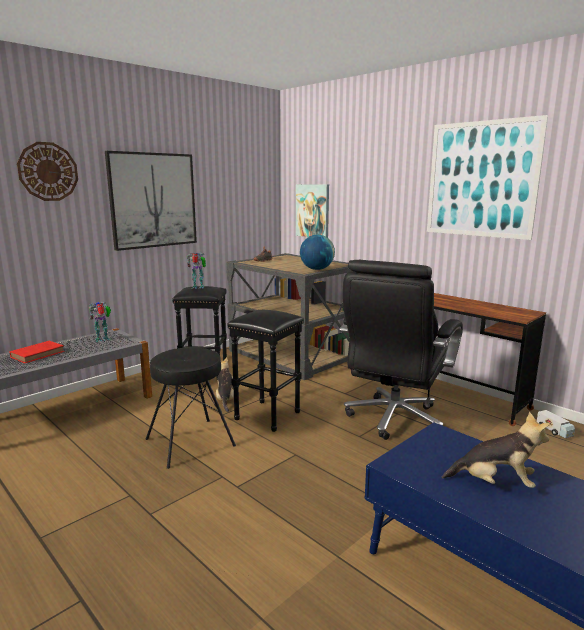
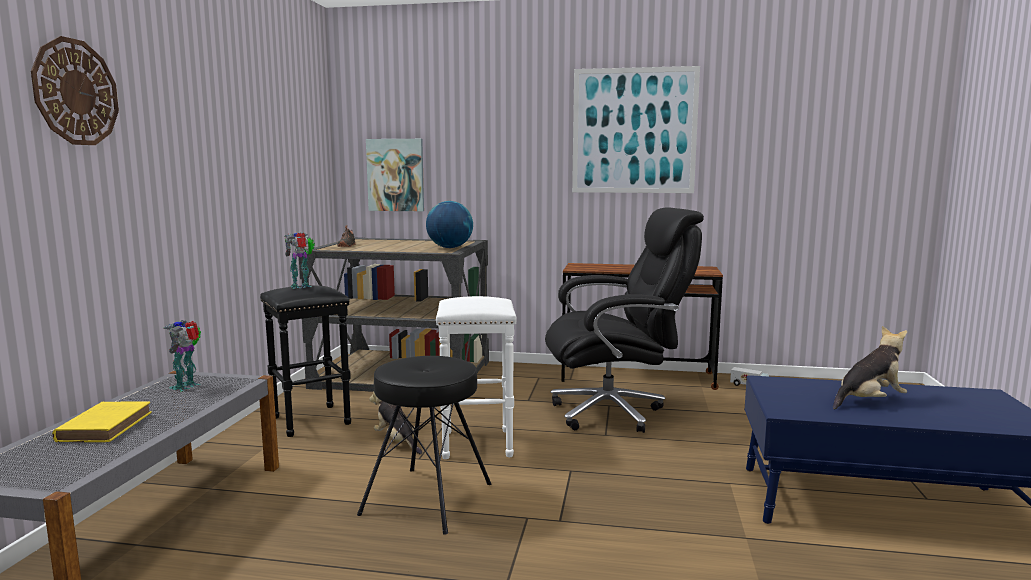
camera: 35 degrees left, 5 degrees down
(39, 354) = (106, 426): red book -> yellow book
(153, 200) = (209, 153): picture -> none
(269, 415) = (478, 443): black stool -> white stool
(392, 421) = (614, 413): black office chair -> black office chair turned 90 degrees counterclockwise

